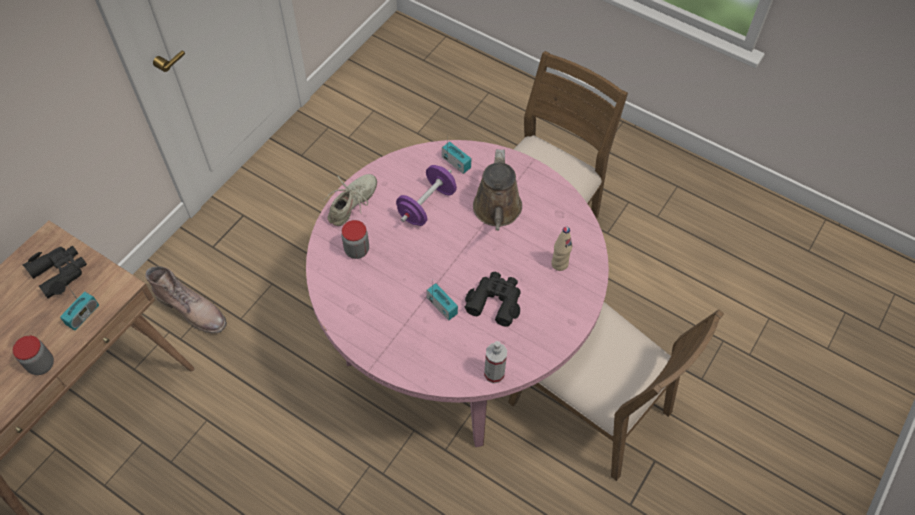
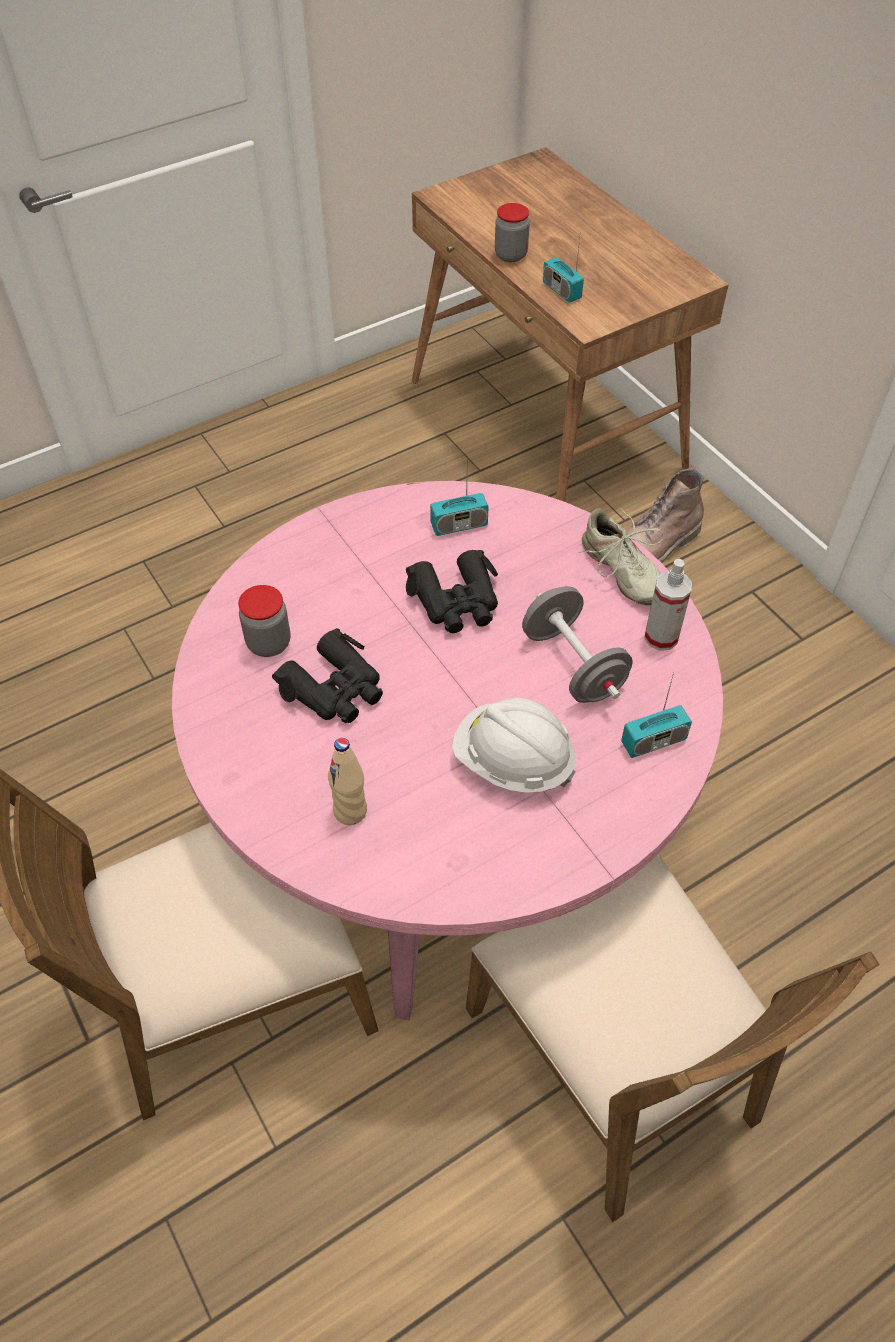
camera: 115 degrees right, 5 degrees down
(60, 272) = (637, 282): black binoculars -> black binoculars (456, 601)
(357, 250) = (527, 551): jar -> jar (269, 643)
(427, 205) = (573, 665): purple dumbbell -> grey dumbbell
(442, 306) = (367, 619): radio -> radio (459, 525)
(494, 373) = (216, 640): spray bottle -> spray bottle (661, 637)
(497, 211) = (512, 762): brown watering can -> white hard hat

